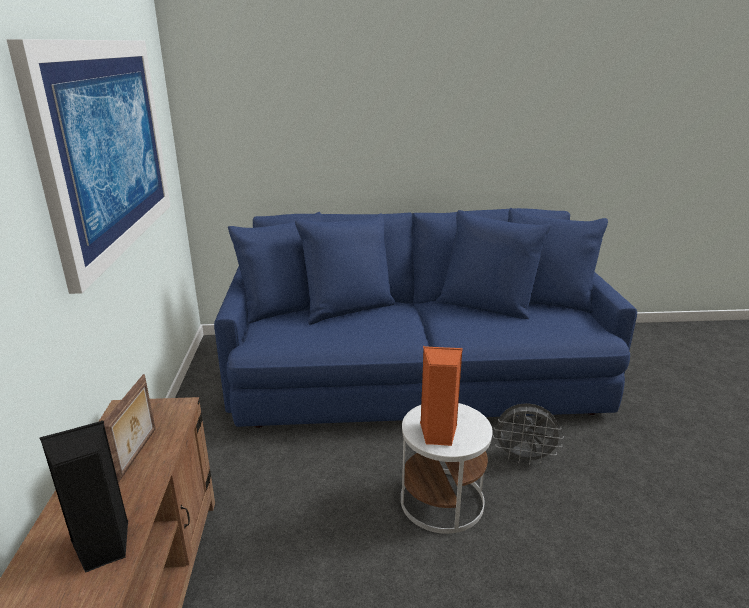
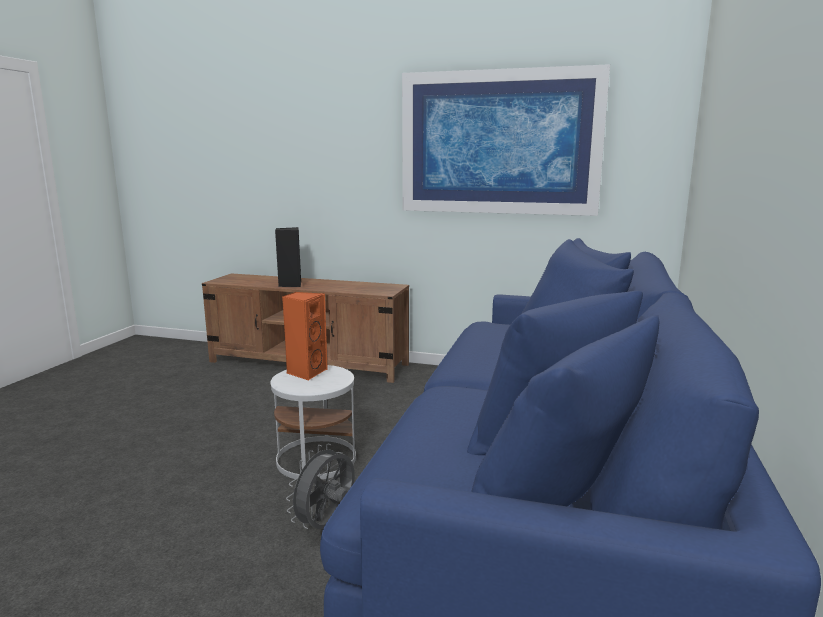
camera: 110 degrees right, 10 degrees down
(138, 455) = (347, 287): picture frame -> none

